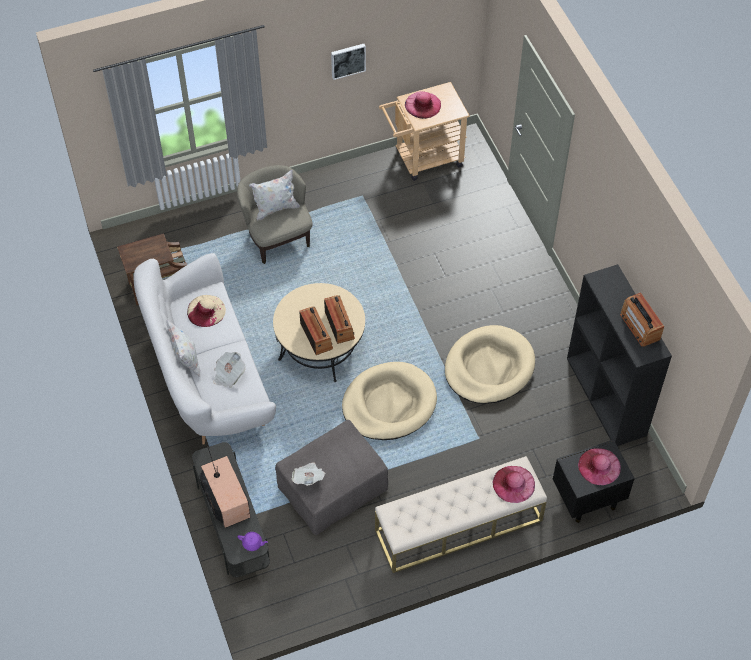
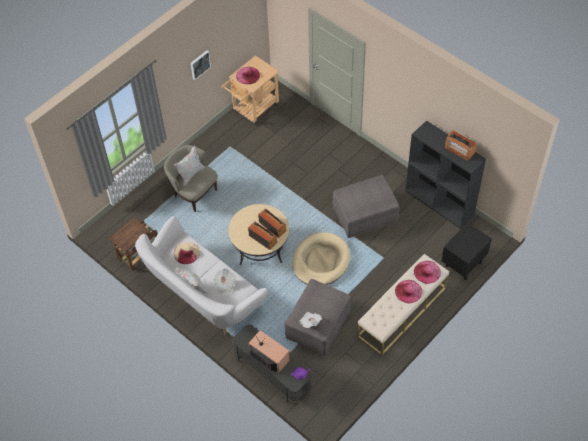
camera: 25 degrees left, 0 degrees up
(489, 367) = (365, 215): beige dog bed -> grey ottoman
(599, 466) = (469, 240): pink hat -> pink hat (408, 291)

